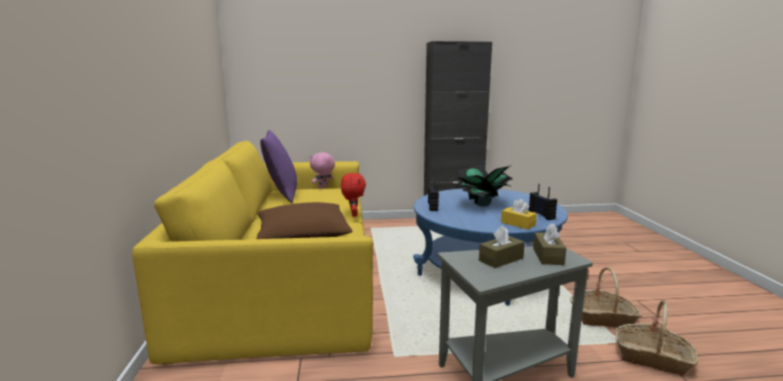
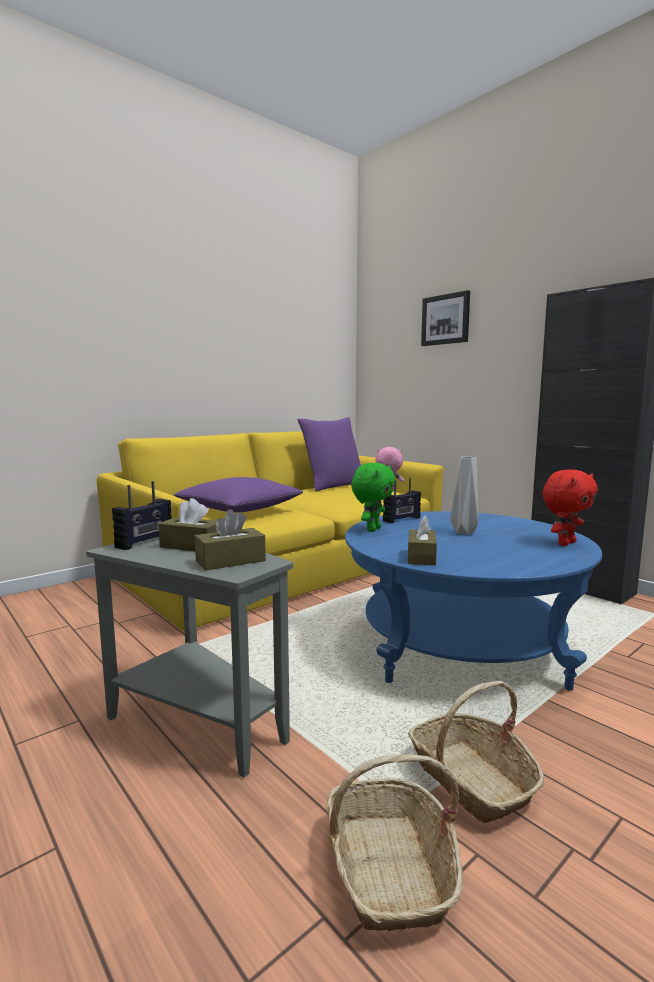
camera: 55 degrees right, 5 degrees down
(302, 235) = (239, 509): brown pillow -> purple pillow
(329, 43) = (445, 319): none -> picture
(353, 215) = (343, 513): red plush toy -> red plush toy (565, 543)
(447, 218) = (372, 529): none -> green plush toy
(482, 204) = (465, 533): potted plant -> grey vase
(518, 224) = (421, 557): yellow tissue box -> brown tissue box
(541, 215) = (496, 562): radio -> radio (145, 542)

